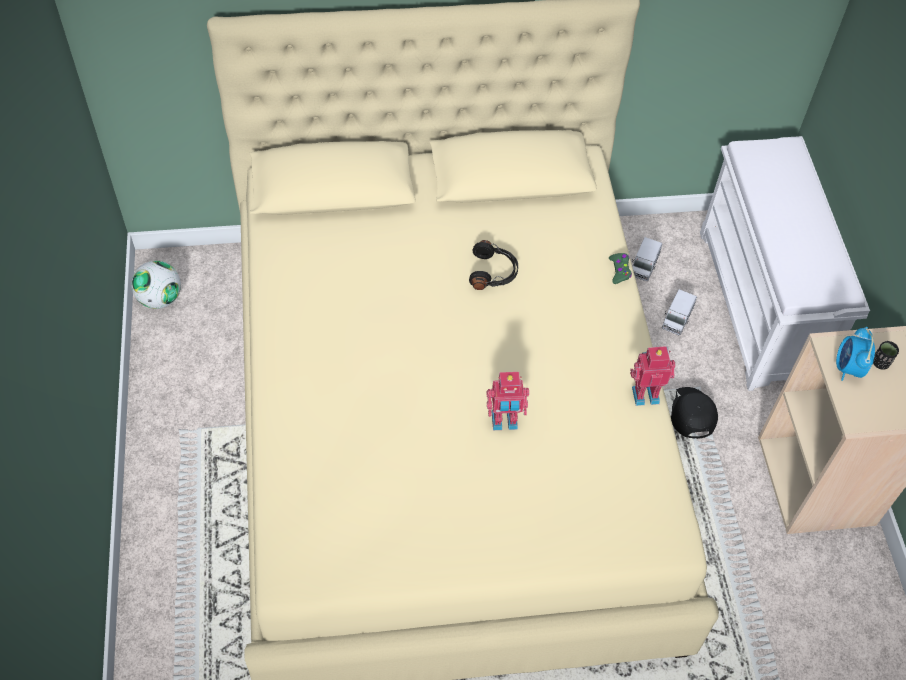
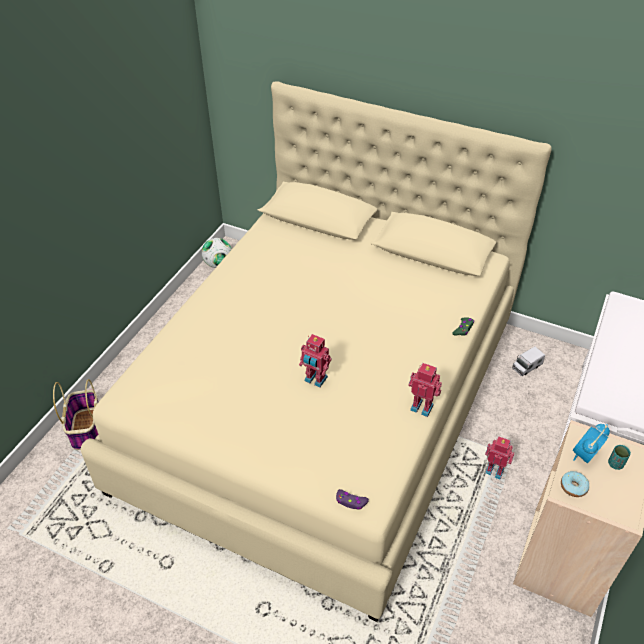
camera: 35 degrees right, 10 degrees down
(166, 628) = (86, 428): none -> basket
(493, 272) = (377, 297): black headphones -> none
(654, 550) = (351, 502): none -> purple game controller
(677, 319) = (527, 408): toy truck -> none
(690, 414) = (494, 470): black cap -> toy robot
(860, 410) = (573, 487): none -> donut
(880, 363) = (615, 464): black cup -> turquoise cup

